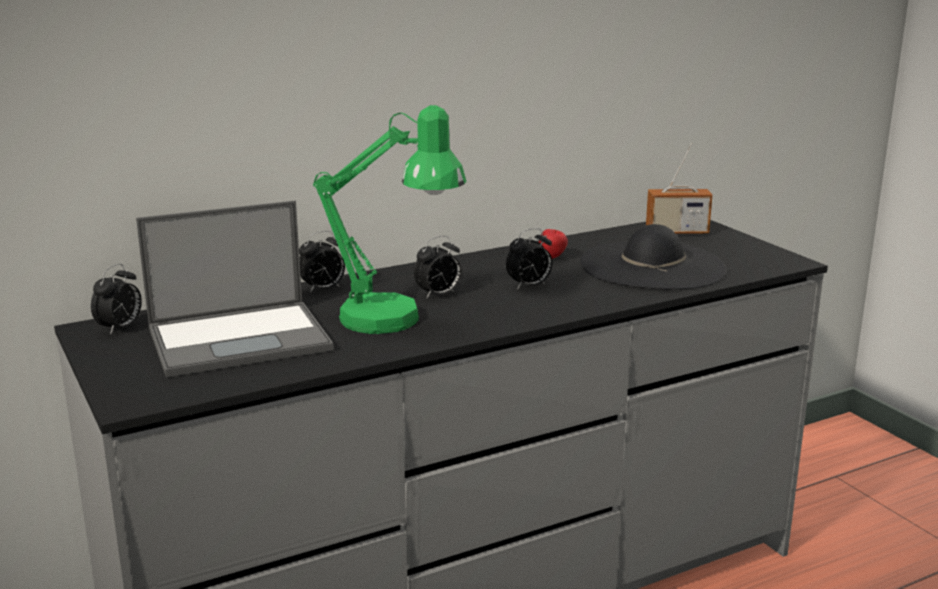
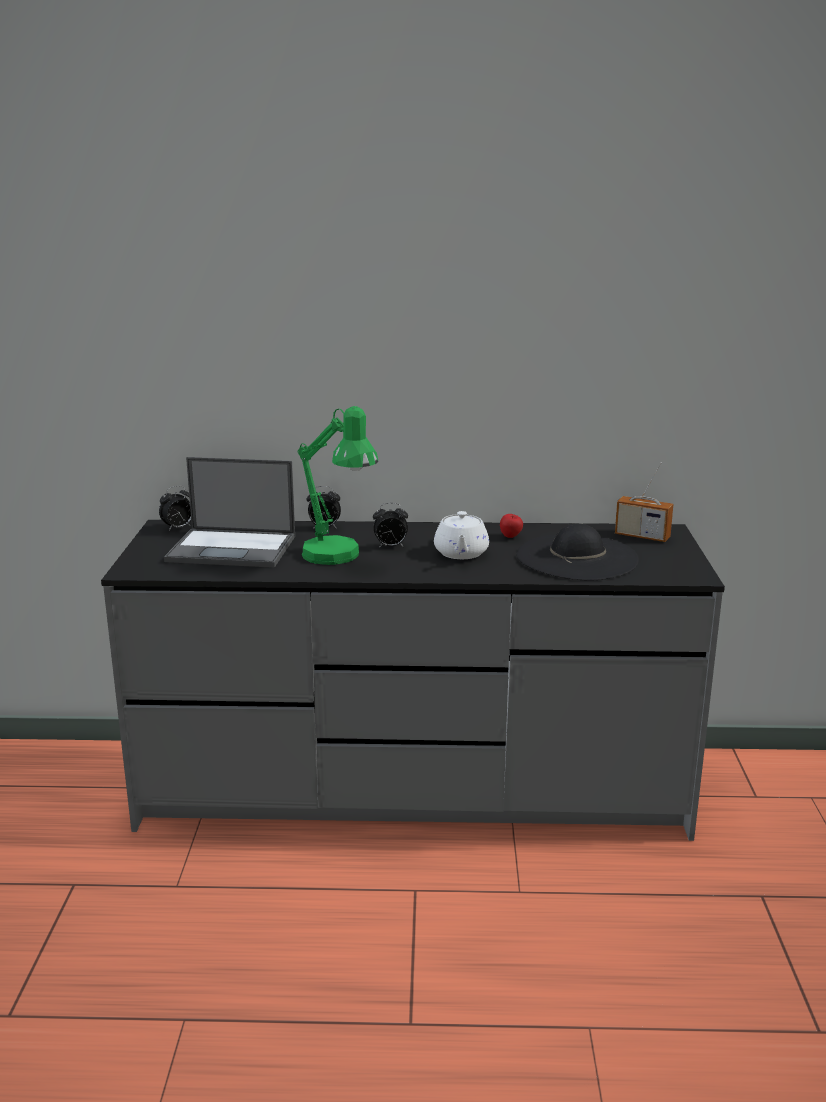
camera: 30 degrees right, 0 degrees up
(529, 286) = (461, 553): alarm clock -> white teapot

